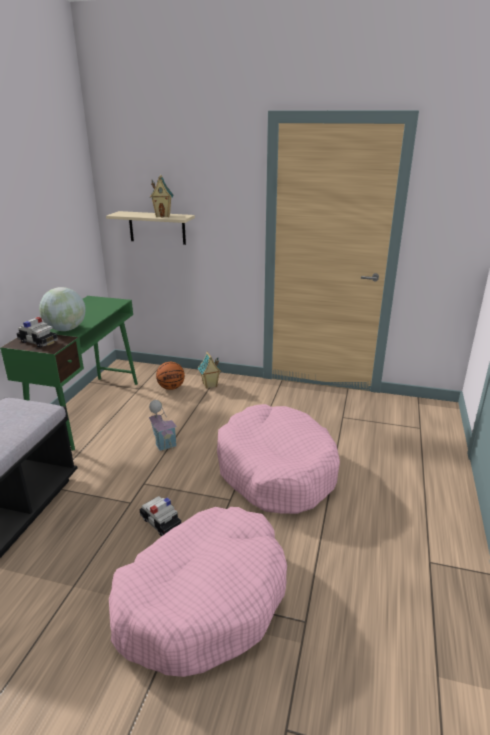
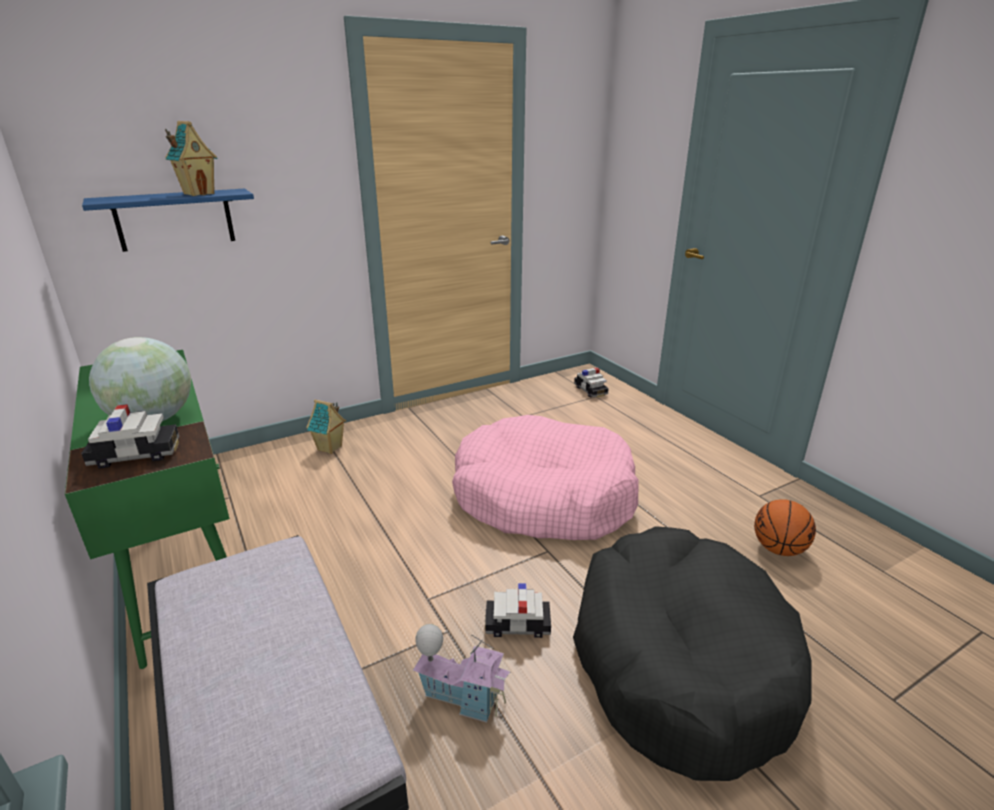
camera: 45 degrees left, 0 degrees up
(157, 228) = (175, 219): beige shelf -> blue shelf
(163, 441) = (372, 538): toy house -> toy house (463, 697)
(171, 388) = (279, 474): basketball -> basketball (778, 549)
(203, 599) = (678, 660): pink dog bed -> black dog bed
(423, 422) = (590, 390): none -> toy car

